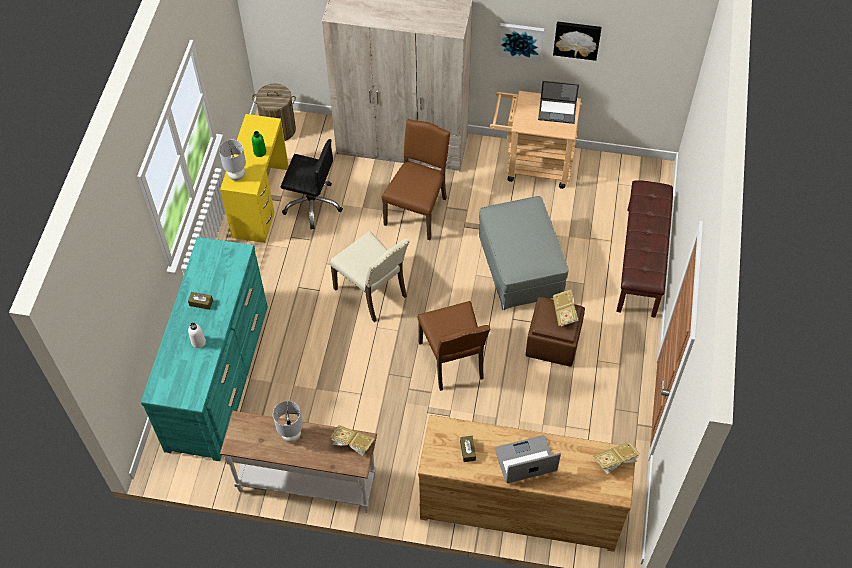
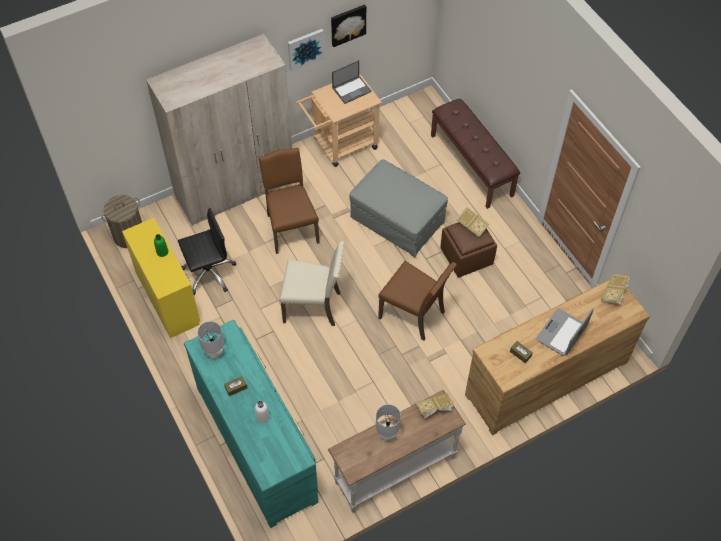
camera: 40 degrees left, 0 degrees up
(236, 176) = (161, 281): grey table lamp -> grey table lamp (214, 353)

